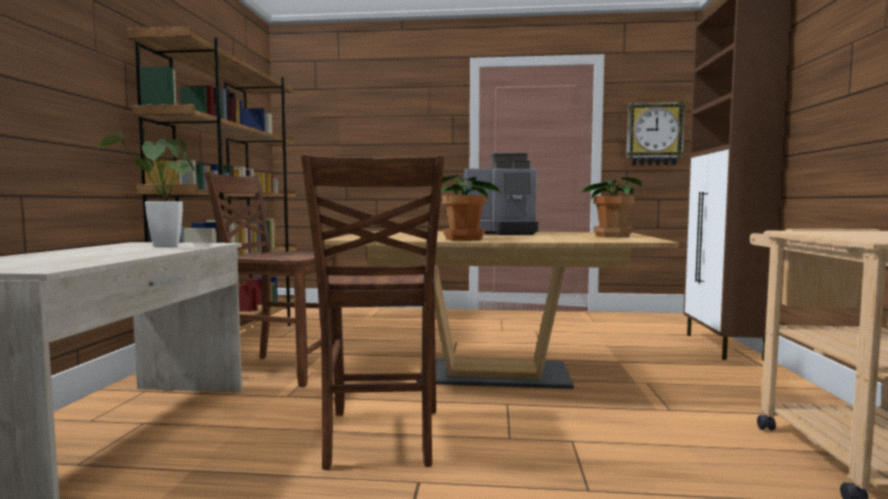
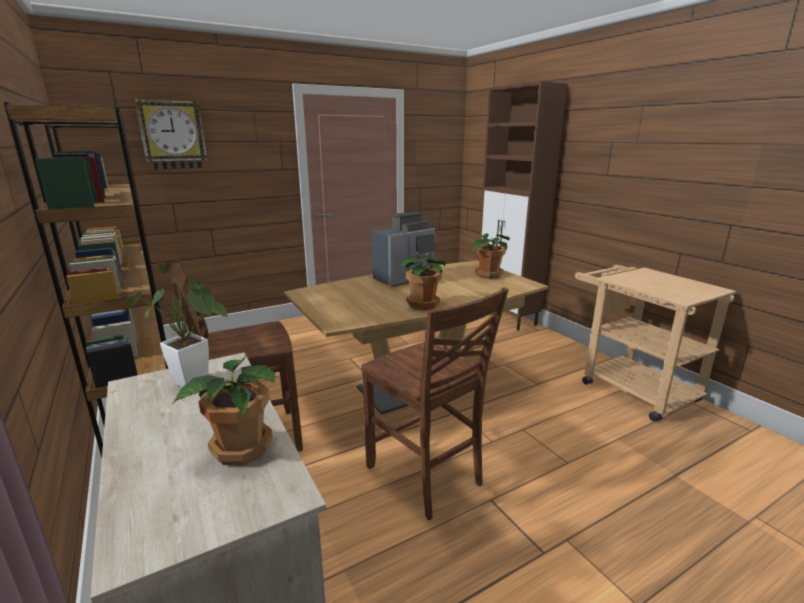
camera: 35 degrees left, 15 degrees up
(94, 258) = (240, 448): none -> potted plant
(654, 134) = (437, 158): wall clock -> wall clock (173, 135)

